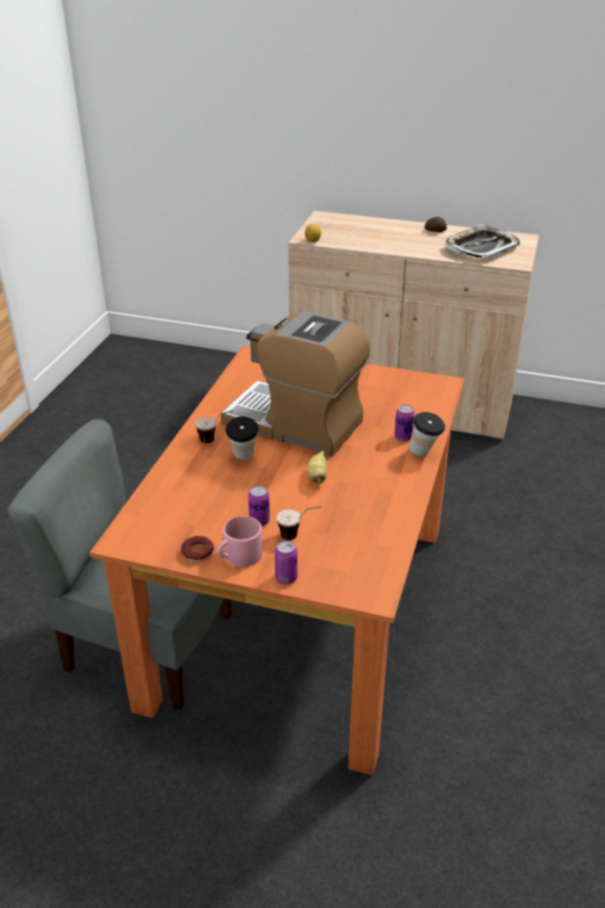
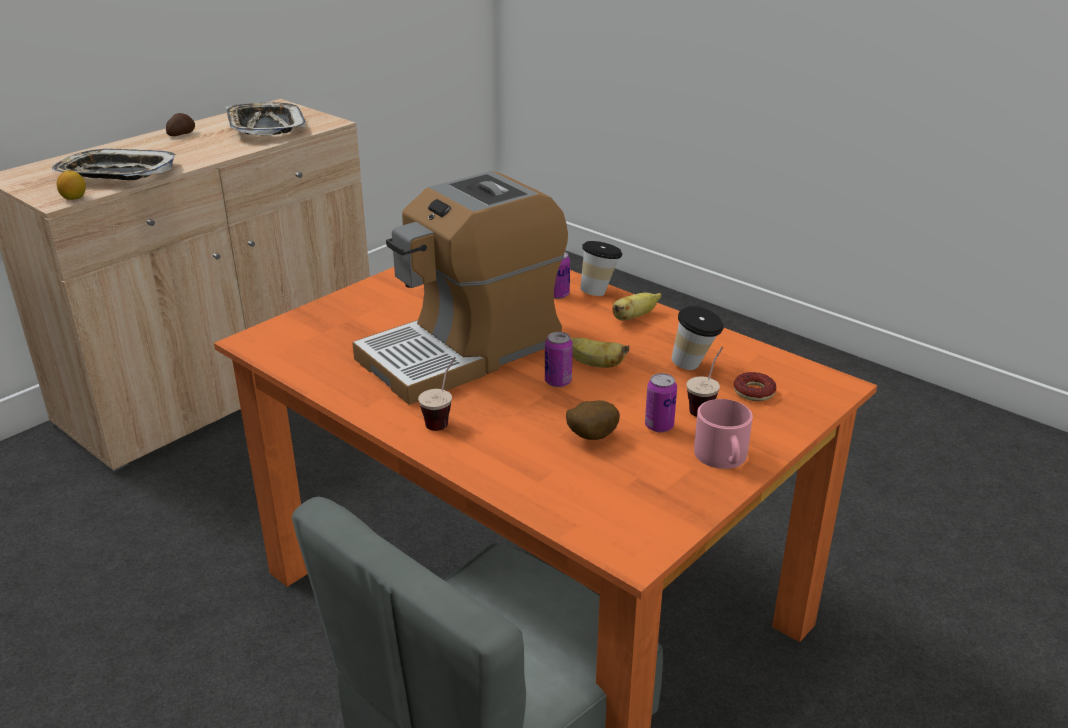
camera: 65 degrees left, 5 degrees down
(197, 552) = (698, 488): donut -> donut (754, 392)
(229, 497) = (590, 437): none -> potato
(243, 458) = (509, 406): cup -> cup (694, 366)
(286, 578) = (782, 433): can -> can (558, 382)
(356, 238) = (116, 173): none -> tray
(399, 477) = (634, 317): none -> banana

